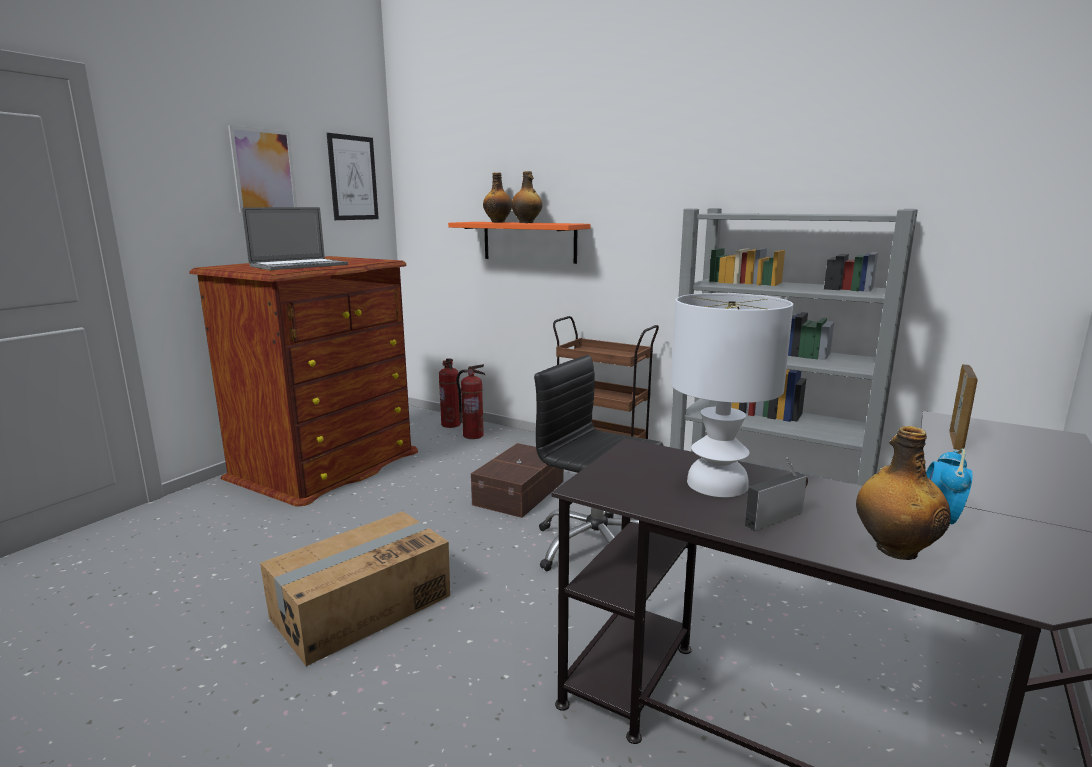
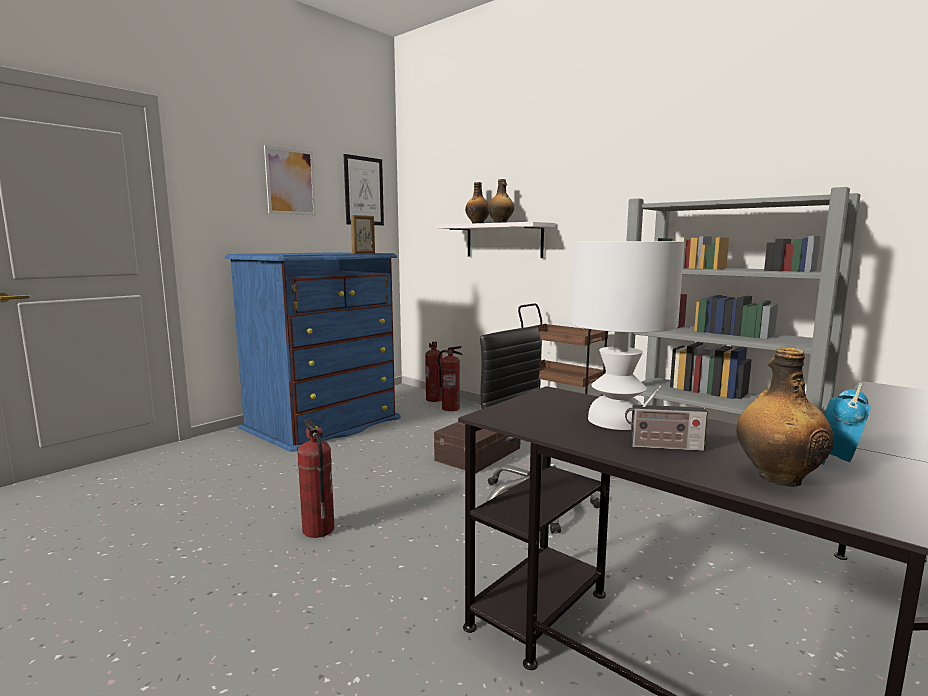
camera: 10 degrees right, 5 degrees down
(299, 265) = (307, 253): laptop -> none
(327, 463) = (324, 422): brown dresser -> blue dresser
(361, 606) = (317, 530): cardboard box -> fire extinguisher
(529, 242) = (504, 240): orange shelf -> white shelf
(775, 518) = (662, 447): radio -> radio turned 150 degrees counterclockwise
(956, 441) = (885, 403): picture frame -> picture frame (364, 253)

